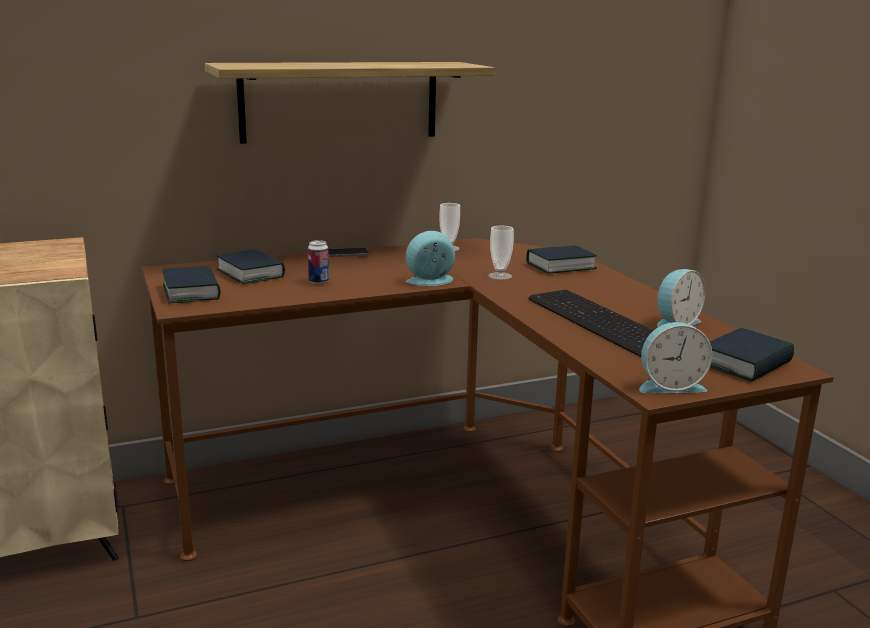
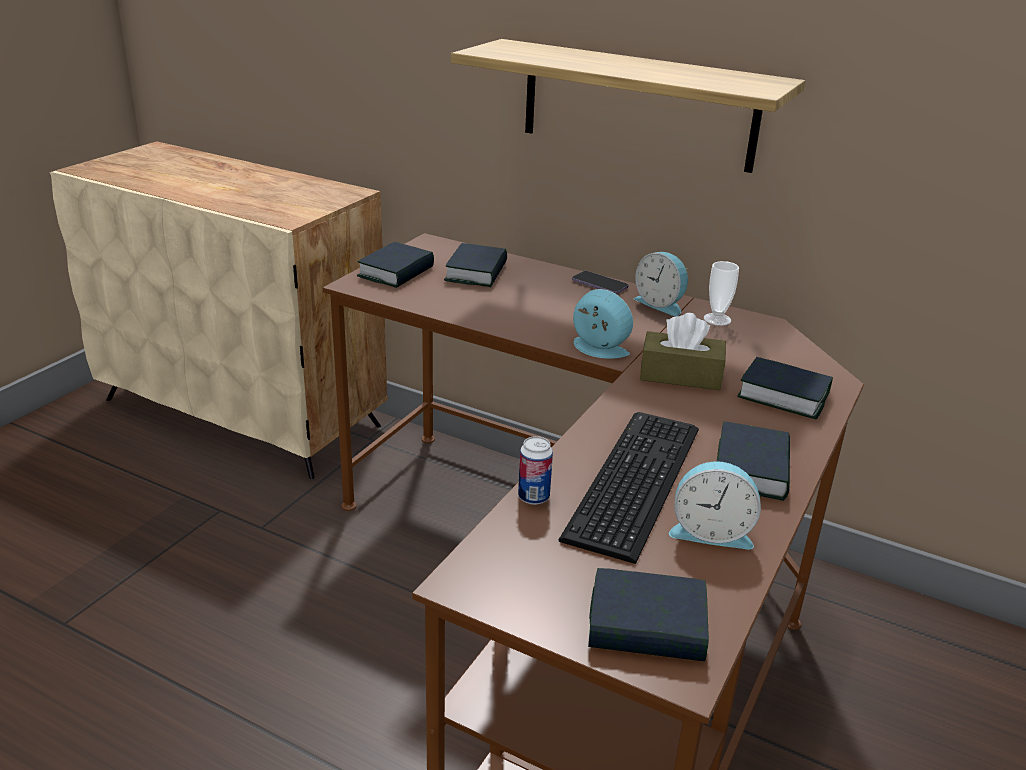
camera: 50 degrees right, 10 degrees up
(318, 282) = (504, 304): can -> can (533, 497)
(500, 276) = (680, 375): cup -> brown tissue box
(626, 296) = (751, 470): none -> book
(669, 386) = (495, 587): alarm clock -> alarm clock (661, 304)

